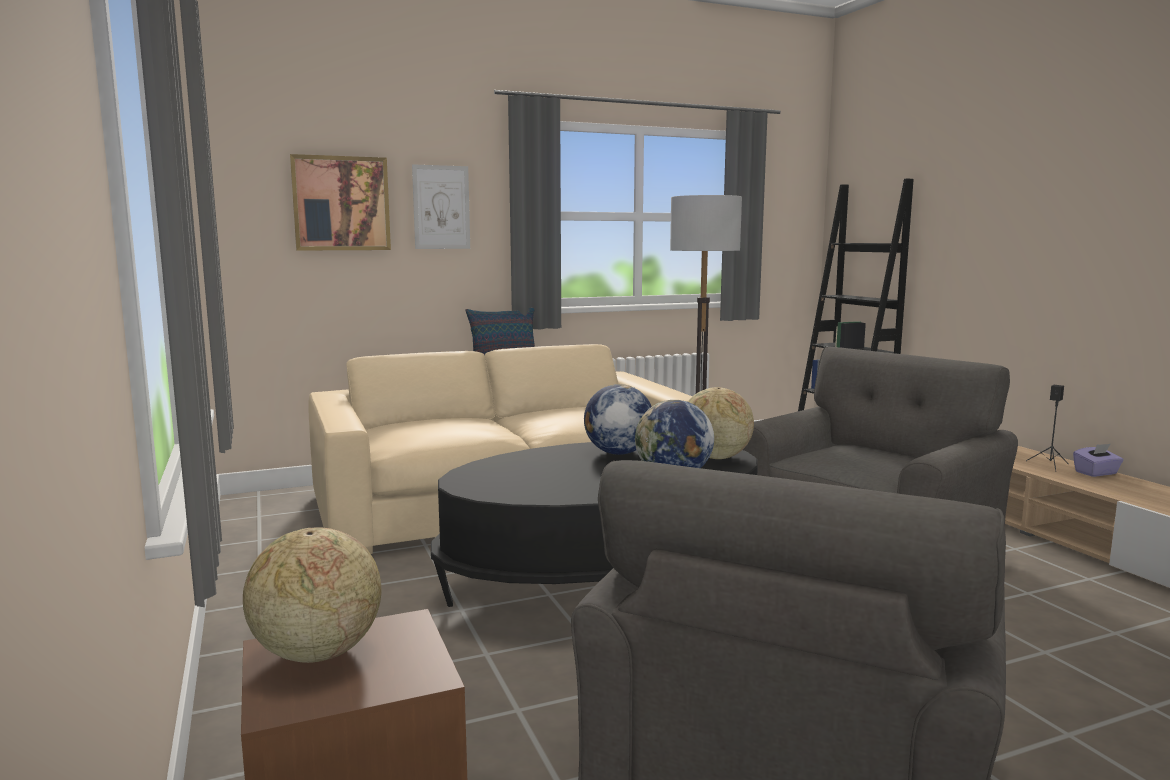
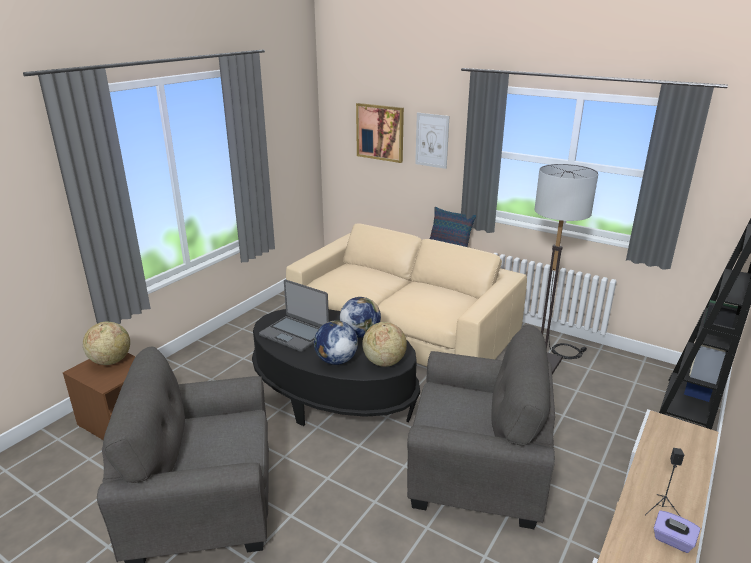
camera: 55 degrees right, 15 degrees up
(547, 481) = (294, 334): none -> laptop

